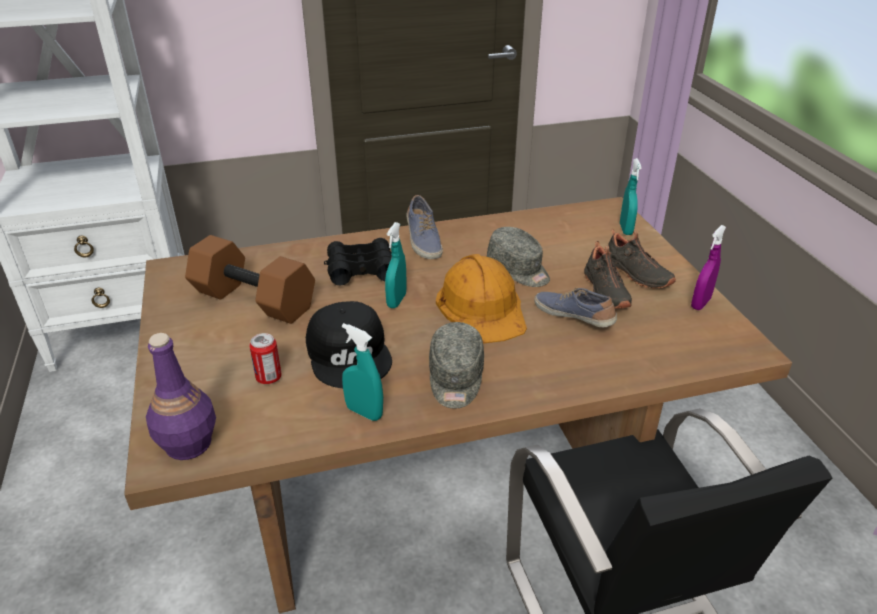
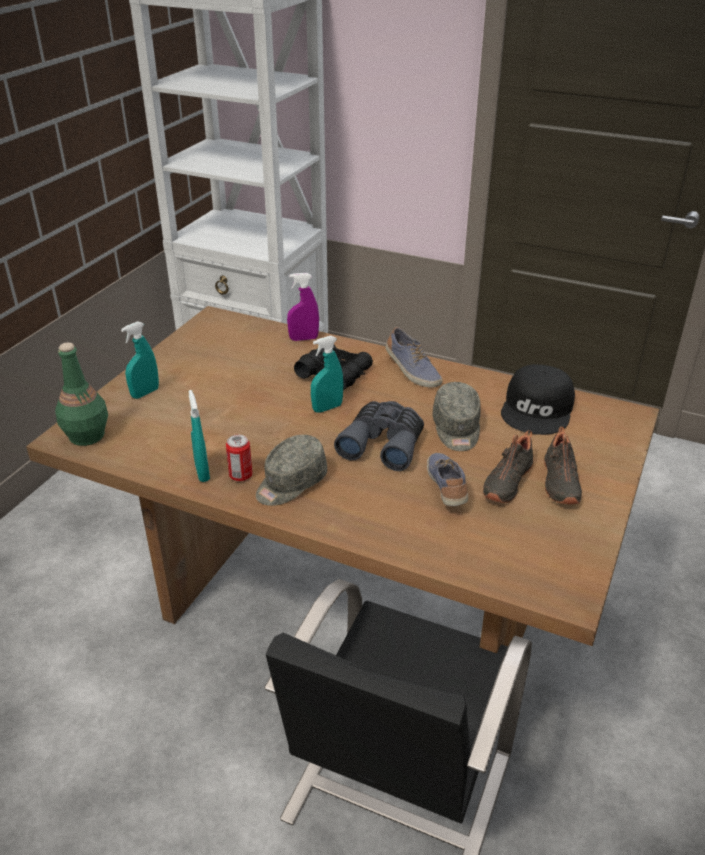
camera: 40 degrees right, 0 degrees up
(188, 444) = (86, 436): purple bottle -> green bottle
(251, 301) = (233, 362): brown dumbbell -> none
(269, 378) = (177, 419): can -> can (241, 476)
(350, 354) = (245, 430): black cap -> black cap (538, 409)
(422, 240) = (411, 371): shoe -> shoe turned 60 degrees counterclockwise
(482, 307) = (383, 443): orange hard hat -> grey binoculars
(625, 229) = (613, 440): turquoise spray bottle -> turquoise spray bottle (145, 393)
(700, 303) = (584, 536): purple spray bottle -> purple spray bottle (303, 339)

